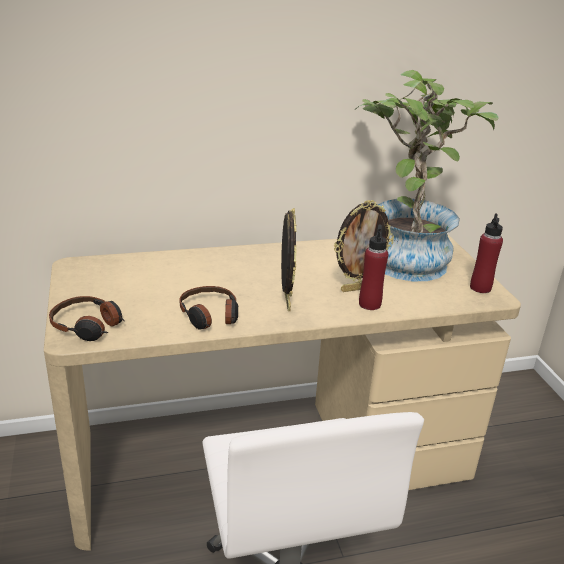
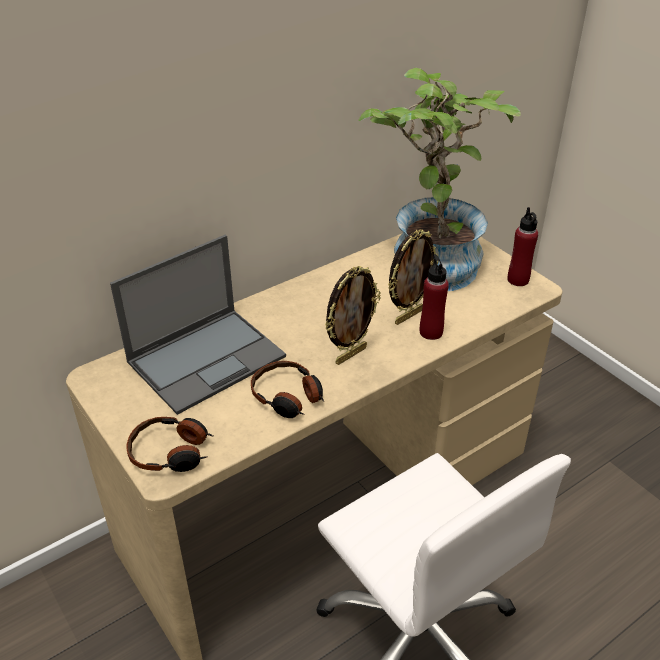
camera: 20 degrees left, 10 degrees up
(167, 275) = (208, 358): none -> laptop
(285, 301) = (350, 355): picture frame -> picture frame turned 75 degrees clockwise

